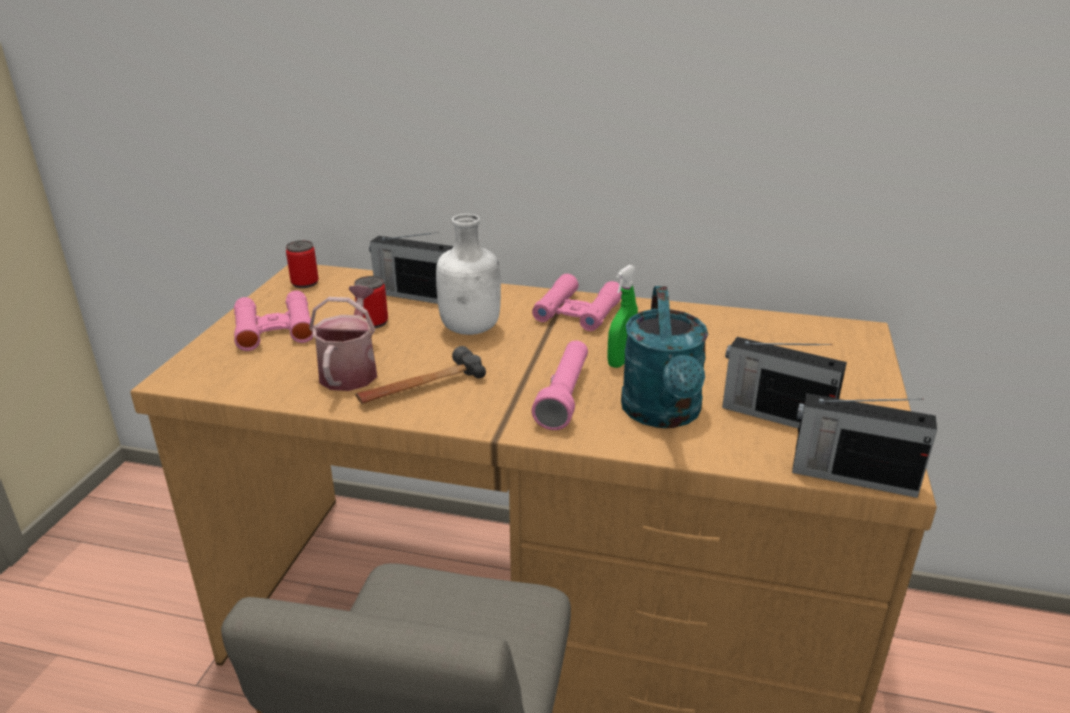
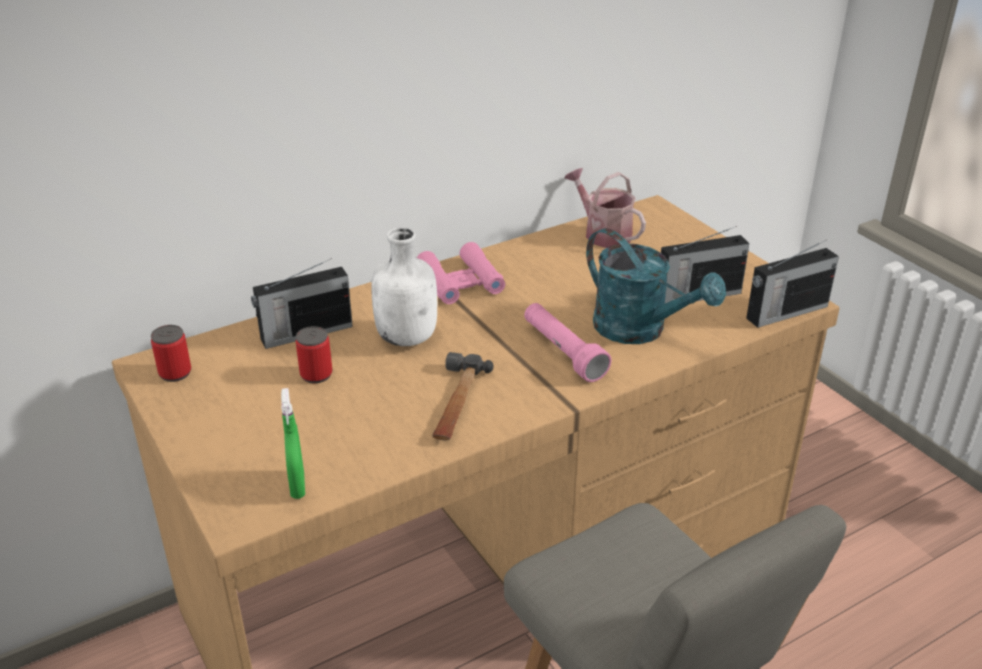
camera: 45 degrees left, 5 degrees up
(274, 329) = (237, 428): pink binoculars -> none
(351, 370) = (378, 423): watering can -> watering can (603, 233)
(621, 361) = (554, 306): green spray bottle -> green spray bottle (297, 486)

